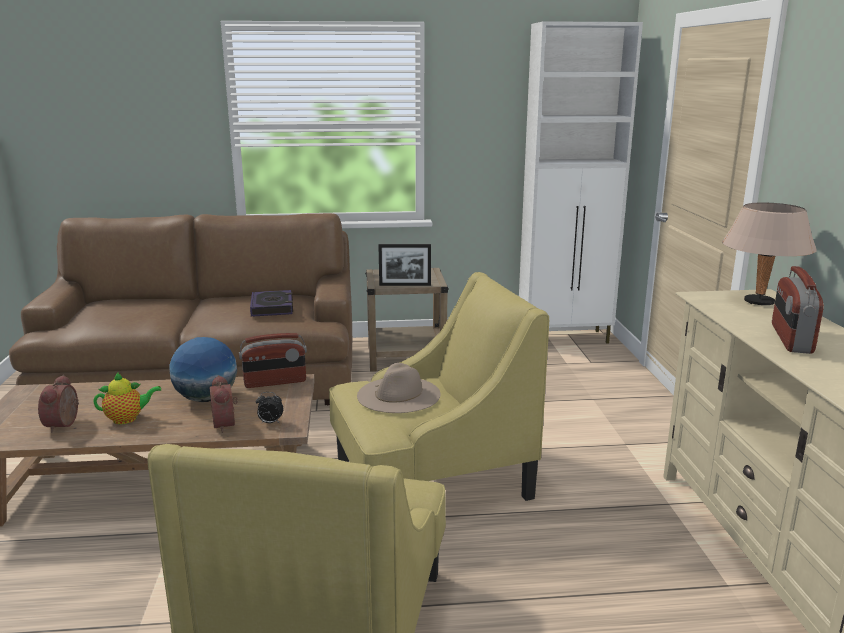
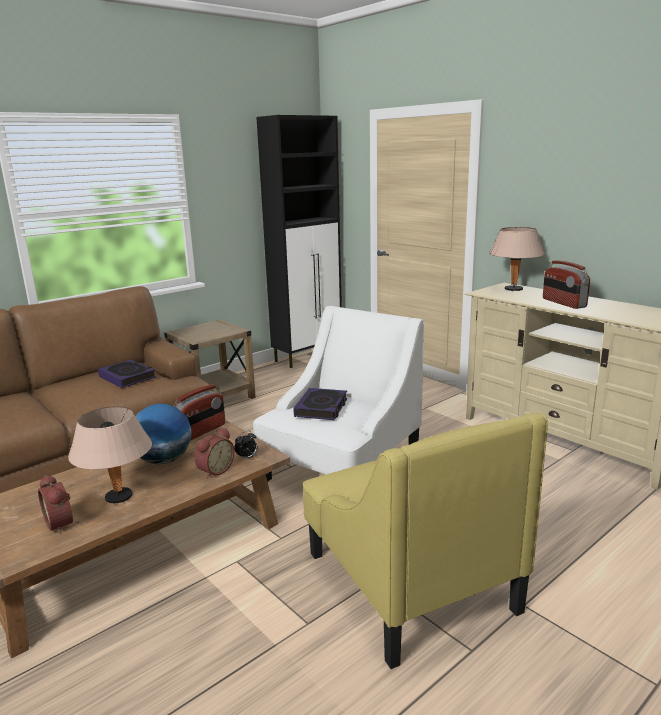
camera: 35 degrees left, 0 degrees up
(128, 419) = (118, 497): teapot -> beige table lamp
(227, 424) = (214, 470): alarm clock -> alarm clock turned 90 degrees counterclockwise
(398, 395) = (321, 408): beige hat -> book
(405, 285) = (217, 336): picture frame -> none
(430, 478) = (342, 468): yellow armchair -> white armchair
(565, 338) = (308, 357): white cabinet -> black cabinet

